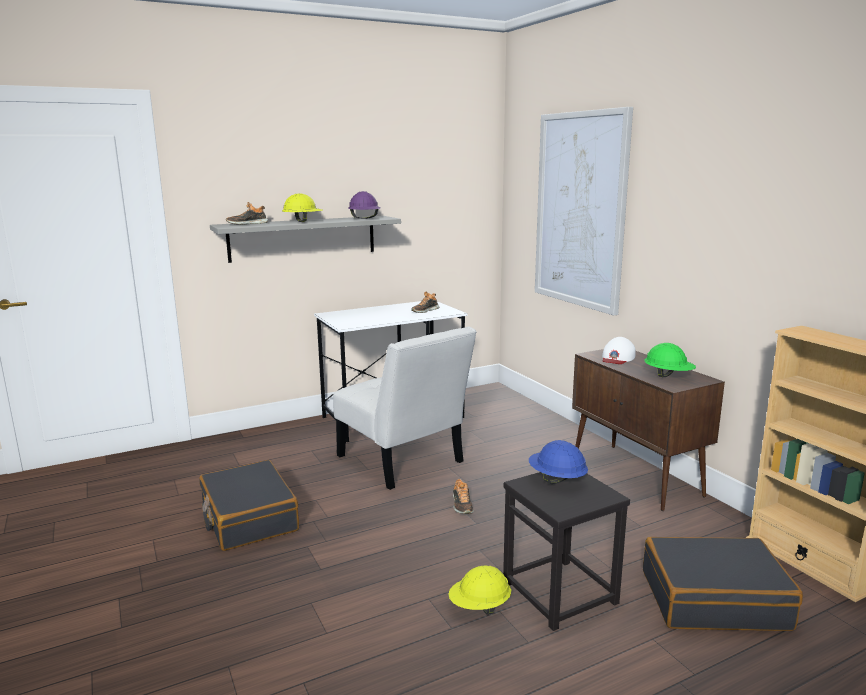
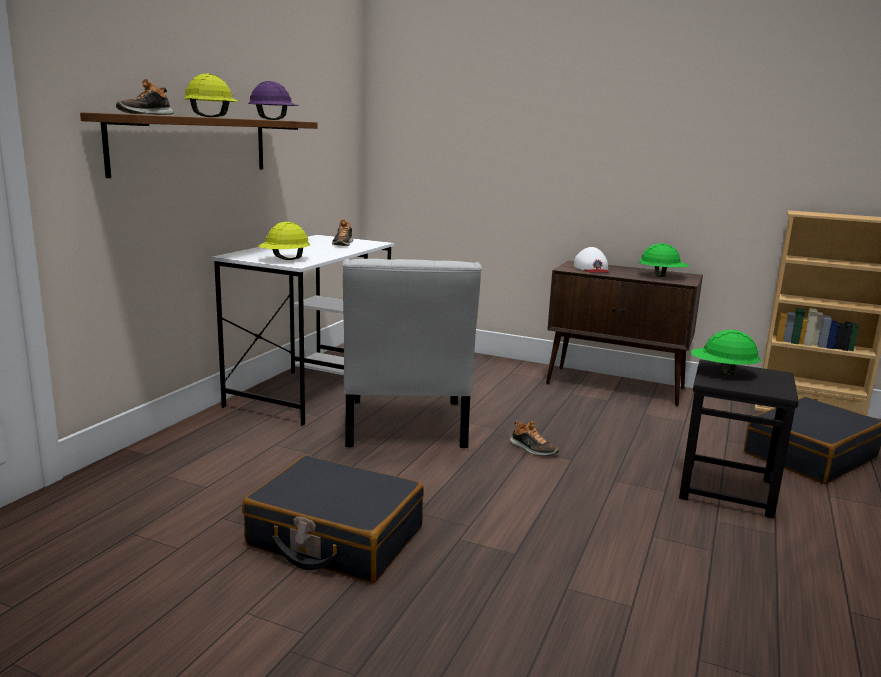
camera: 40 degrees left, 0 degrees up
(303, 238) = (192, 145): grey shelf -> brown shelf
(403, 462) = (405, 427): white chair -> white chair turned 75 degrees clockwise
(479, 607) = (699, 524): yellow hard hat -> yellow hard hat (285, 259)
(556, 479) = (722, 372): blue hard hat -> green hard hat
(580, 210) = (501, 120): picture -> none

